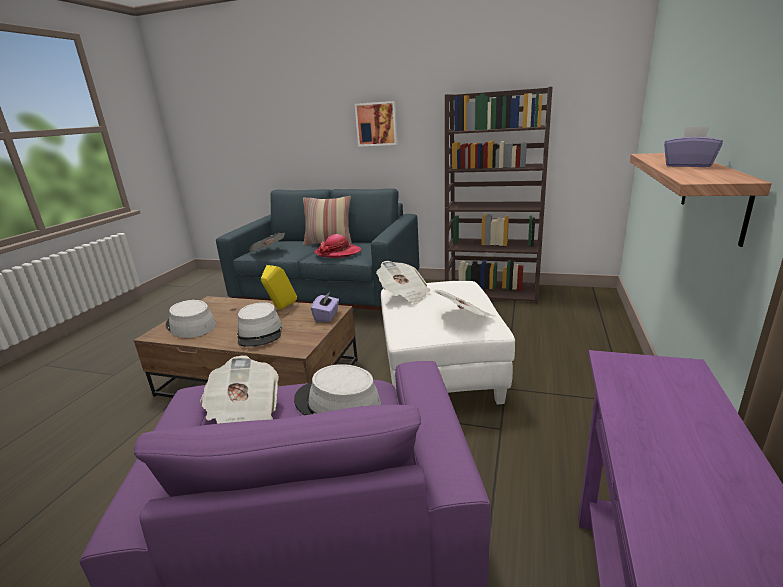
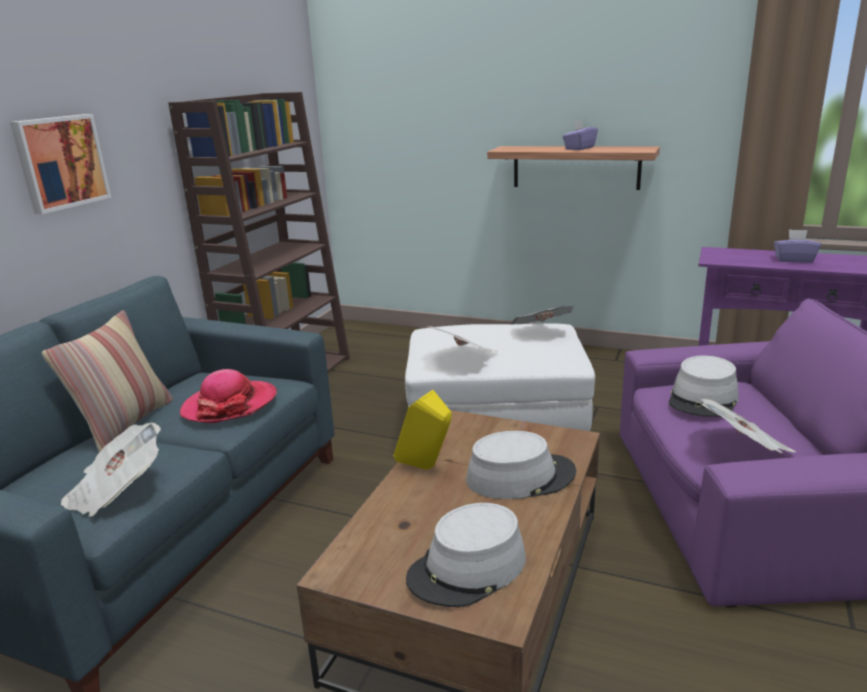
camera: 85 degrees left, 0 degrees up
(327, 316) = (473, 425): purple tissue box -> purple tissue box (793, 259)

